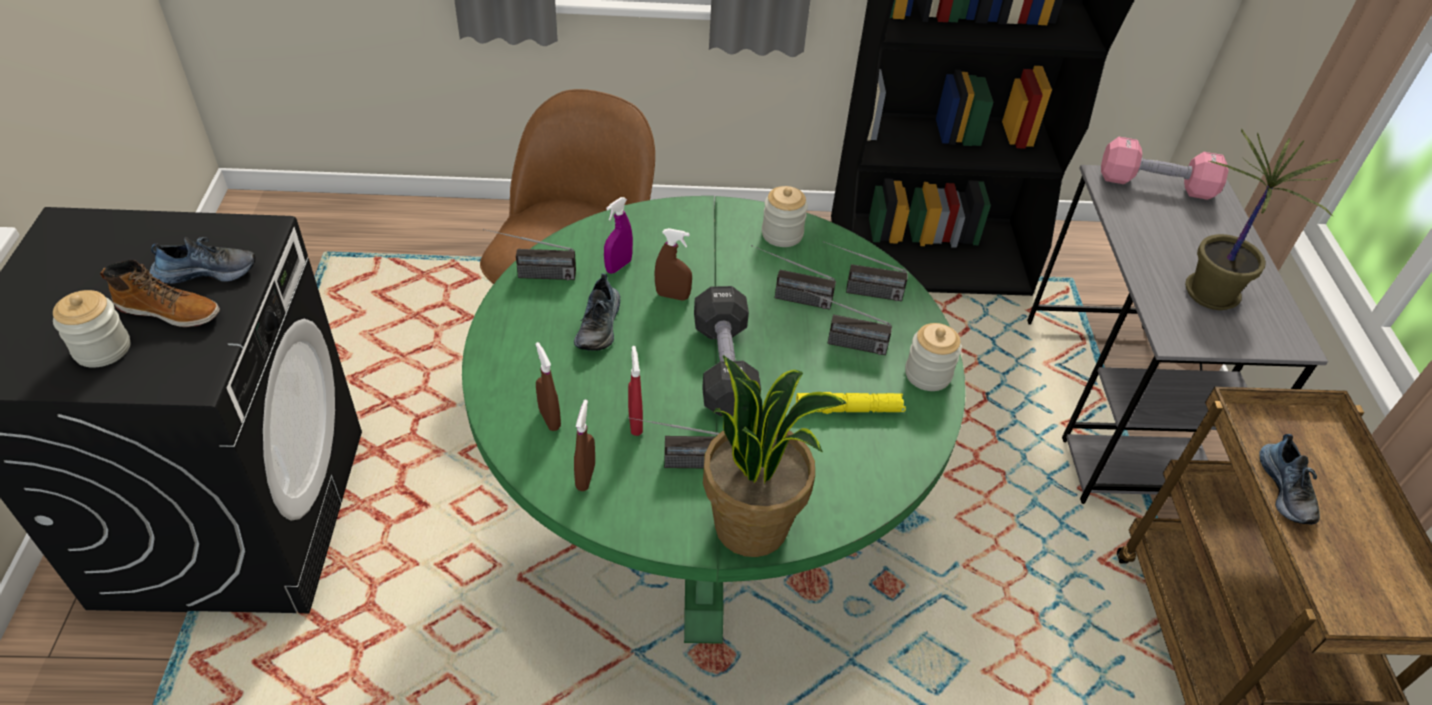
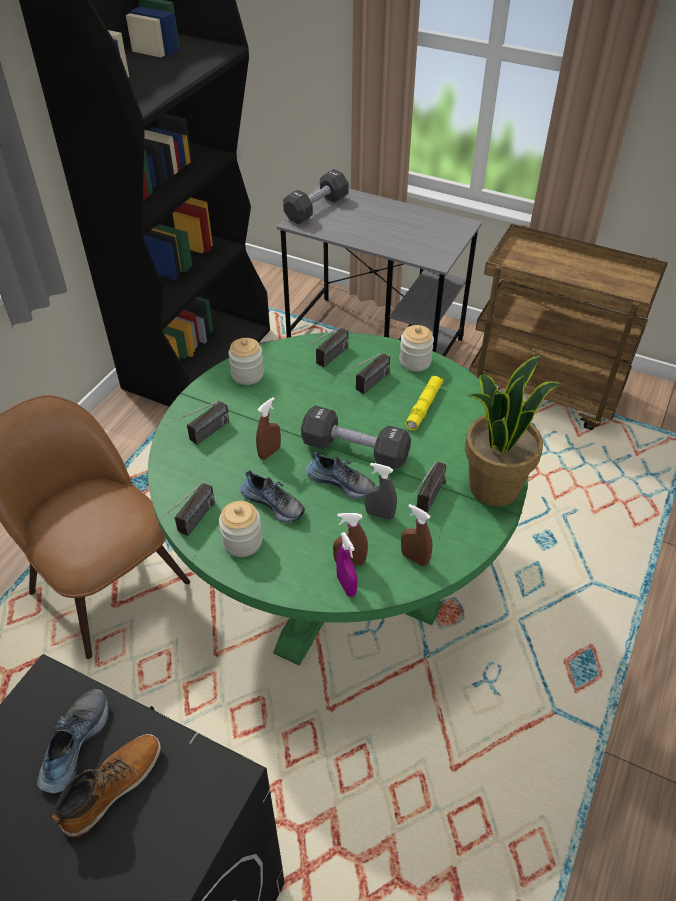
camera: 60 degrees left, 0 degrees up
(102, 349) = (130, 859): jar -> jar (242, 541)
(618, 266) = (217, 471): purple spray bottle -> purple spray bottle (346, 586)
(635, 423) = (379, 514): red spray bottle -> grey spray bottle
(787, 297) = (310, 395): radio -> radio (201, 437)
(1155, 185) = (316, 209): pink dumbbell -> black dumbbell
(1211, 296) = (415, 233): potted plant -> none
(1287, 490) = (554, 276): shoe -> shoe (341, 481)

